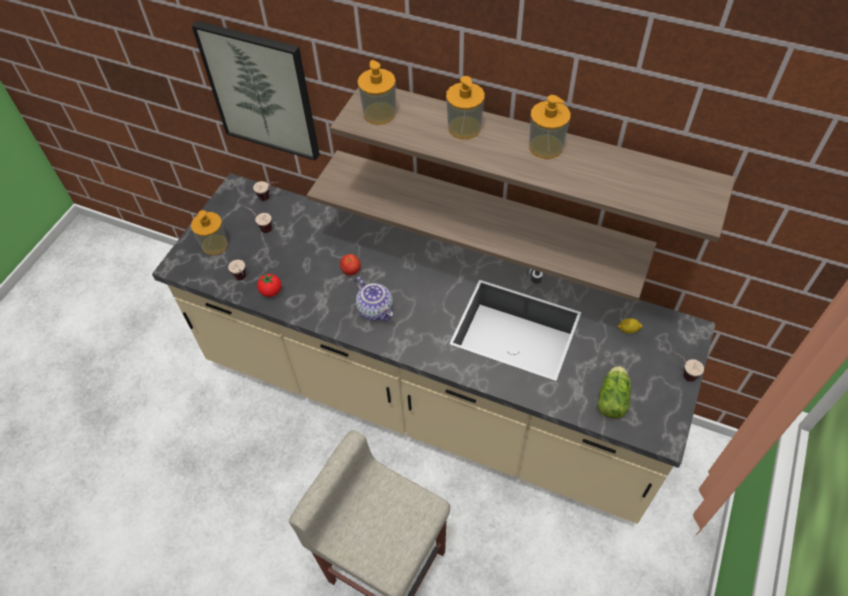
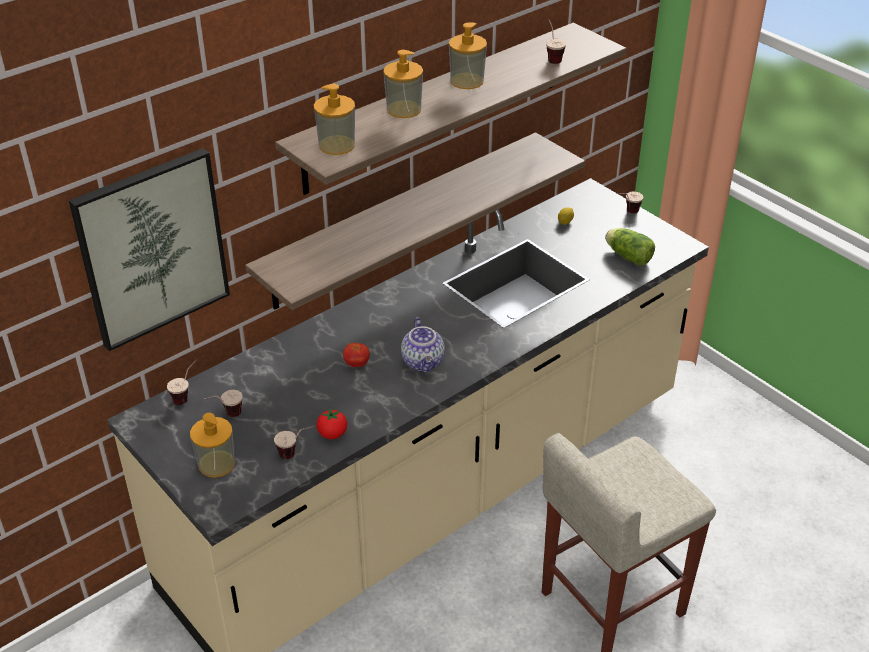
camera: 65 degrees left, 15 degrees down
(376, 310) = (424, 362): teapot -> teapot turned 90 degrees clockwise
(643, 187) = (552, 57): none -> cup

